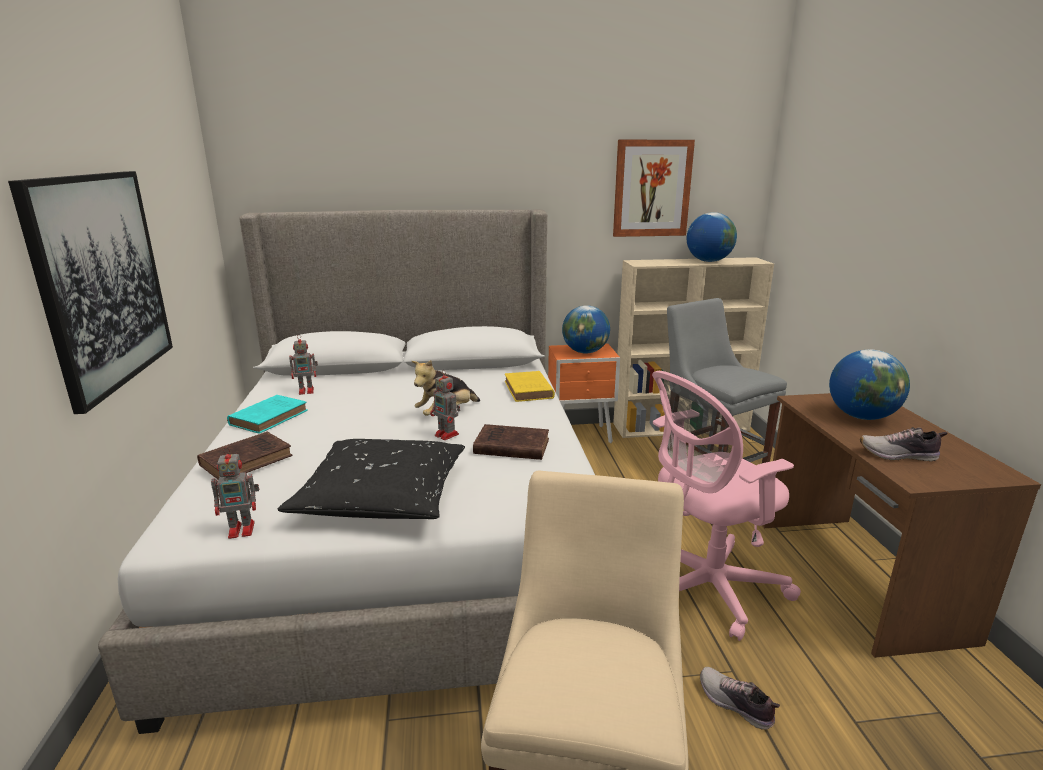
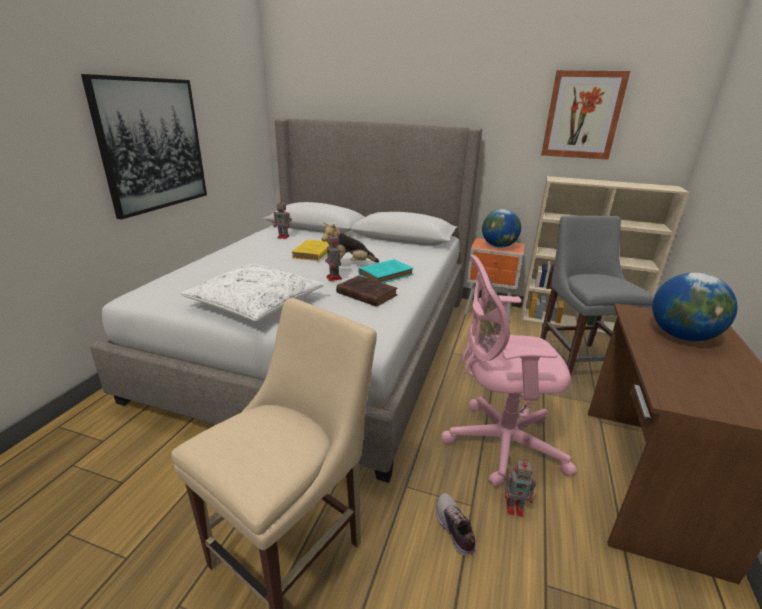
camera: 25 degrees right, 5 degrees up
(243, 529) = (168, 302): toy robot -> toy robot (515, 507)
(248, 460) = (209, 267): brown book -> none
(270, 417) = (248, 247): turquoise book -> turquoise book (387, 274)
(382, 495) = (256, 303): black pillow -> white pillow
(529, 390) = (420, 262): yellow book -> yellow book (312, 253)
(708, 261) = (623, 184): globe -> none
(899, 455) = (681, 375): shoe -> none

